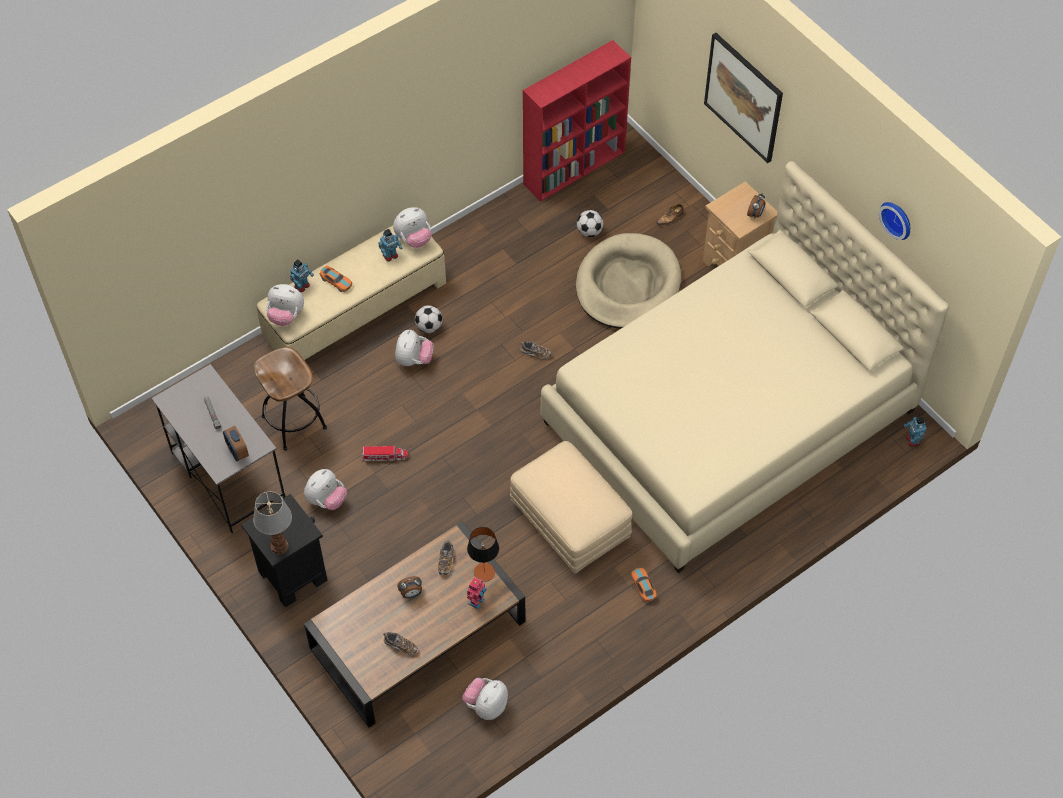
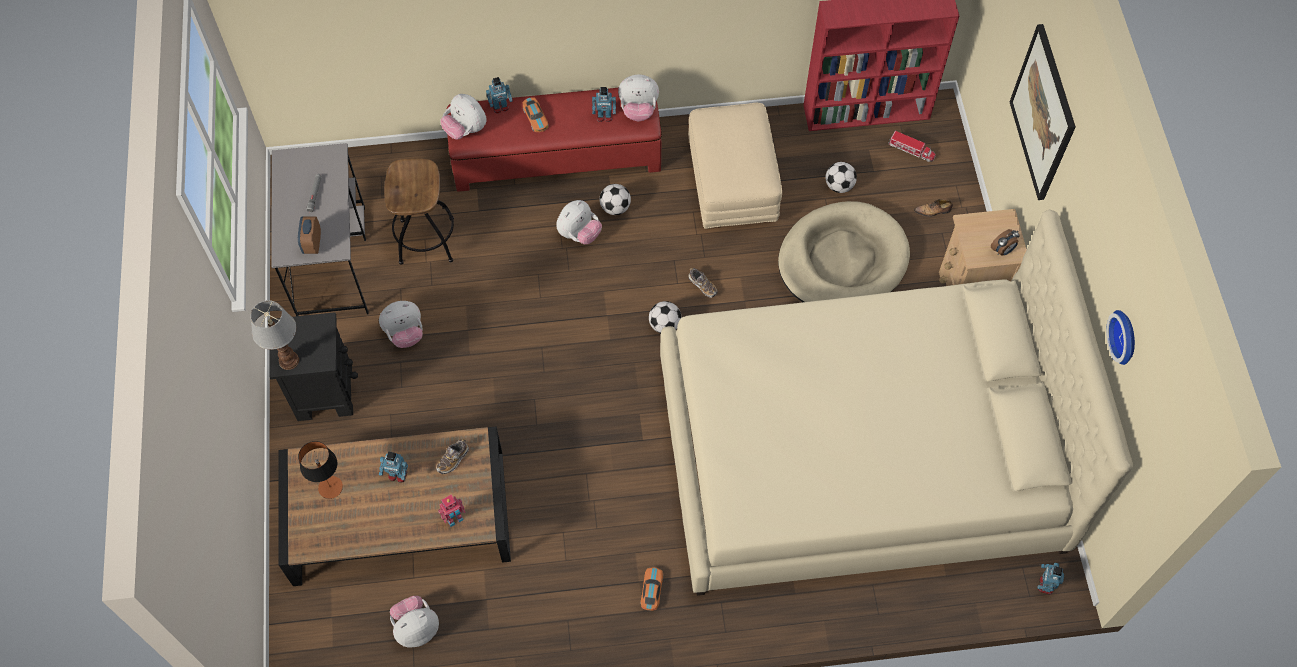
camera: 30 degrees right, 5 degrees up
(355, 308) = (557, 155): beige bench -> red bench
(385, 456) = (488, 318): toy truck -> toy truck (911, 150)
(400, 645) = (352, 523): shoe -> none
(411, 593) = (397, 475): alarm clock -> toy robot
(484, 572) = (482, 491): table lamp -> table lamp (330, 487)
(526, 395) = (664, 325): none -> football
(570, 522) = (622, 481): beige ottoman -> beige ottoman (732, 184)

